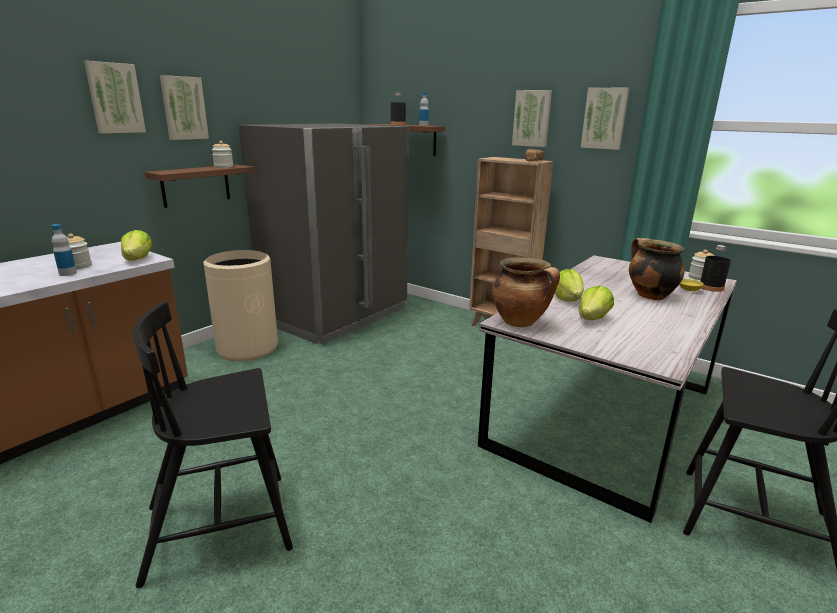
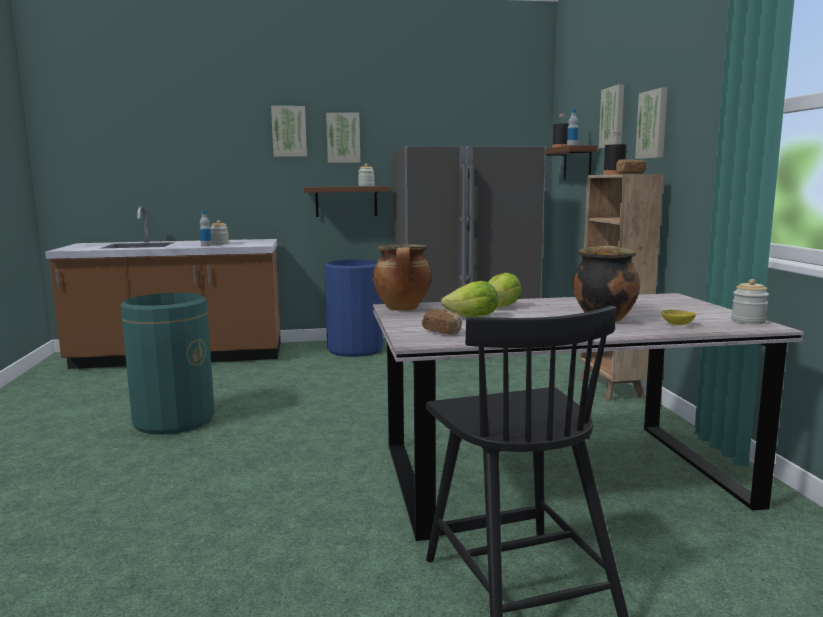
camera: 45 degrees right, 10 degrees down
(138, 259) = (255, 244): lettuce -> none
(222, 525) = (174, 420): black chair -> green trash can
(247, 348) = (355, 349): beige trash can -> blue trash can
(605, 118) = (707, 113): picture -> picture (613, 117)
(634, 344) = (442, 332): none -> bread
(711, 287) = (722, 328): black bottle -> black bottle (614, 174)

